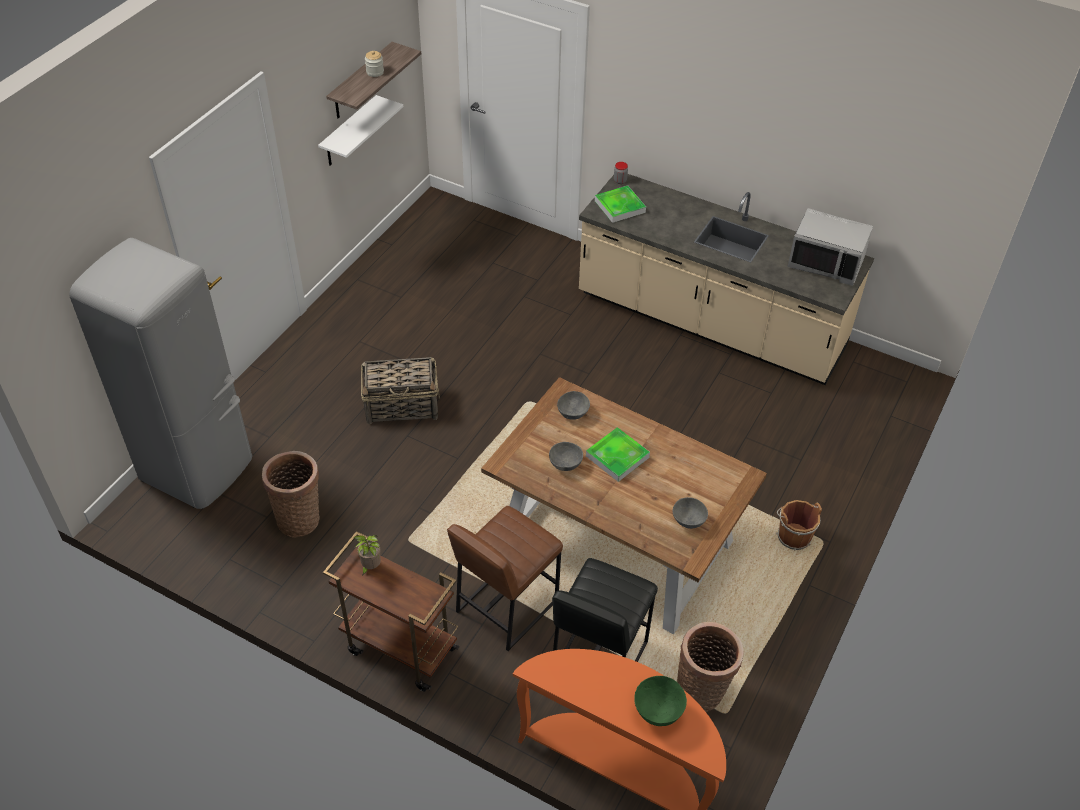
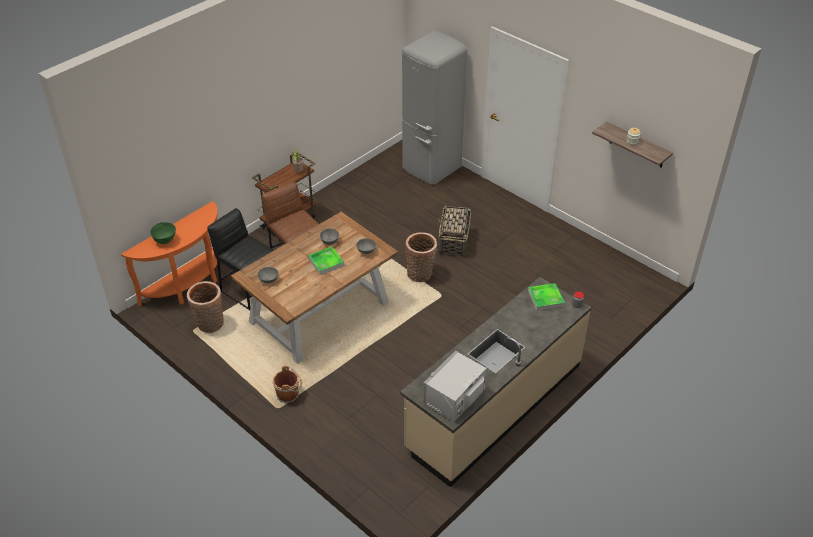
camera: 105 degrees right, 5 degrees down
(299, 518) = (384, 198): basket -> basket (420, 275)
(349, 132) = (616, 161): white shelf -> none

